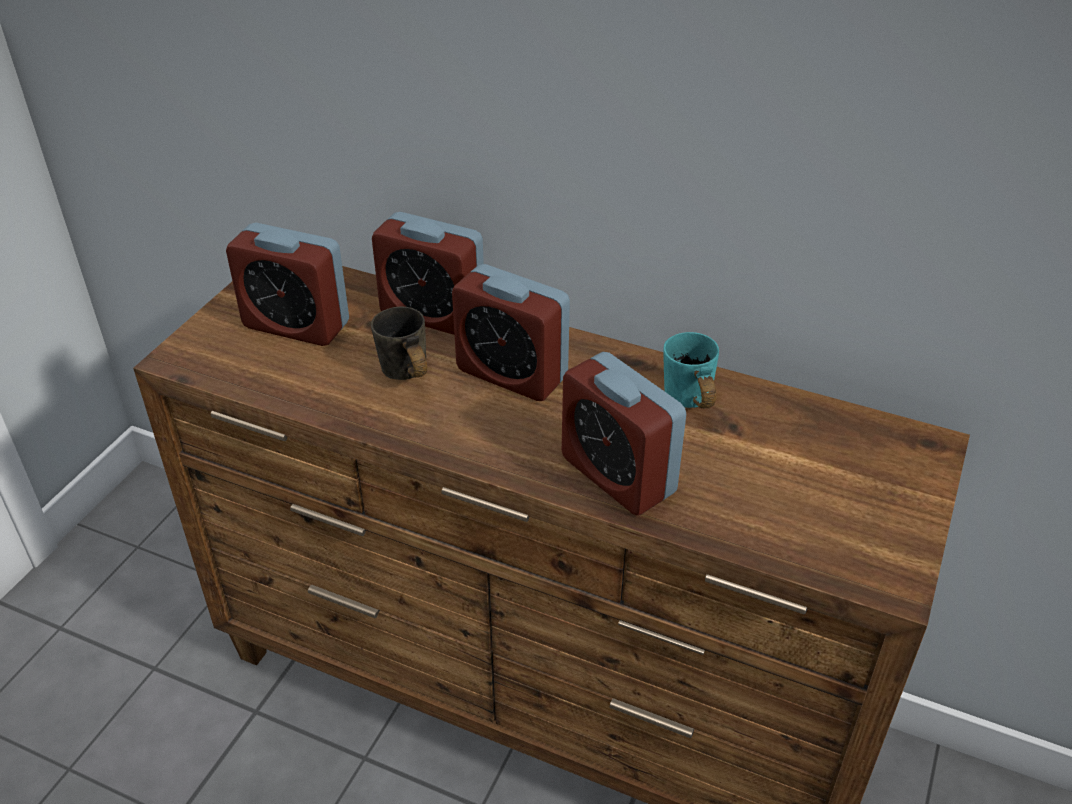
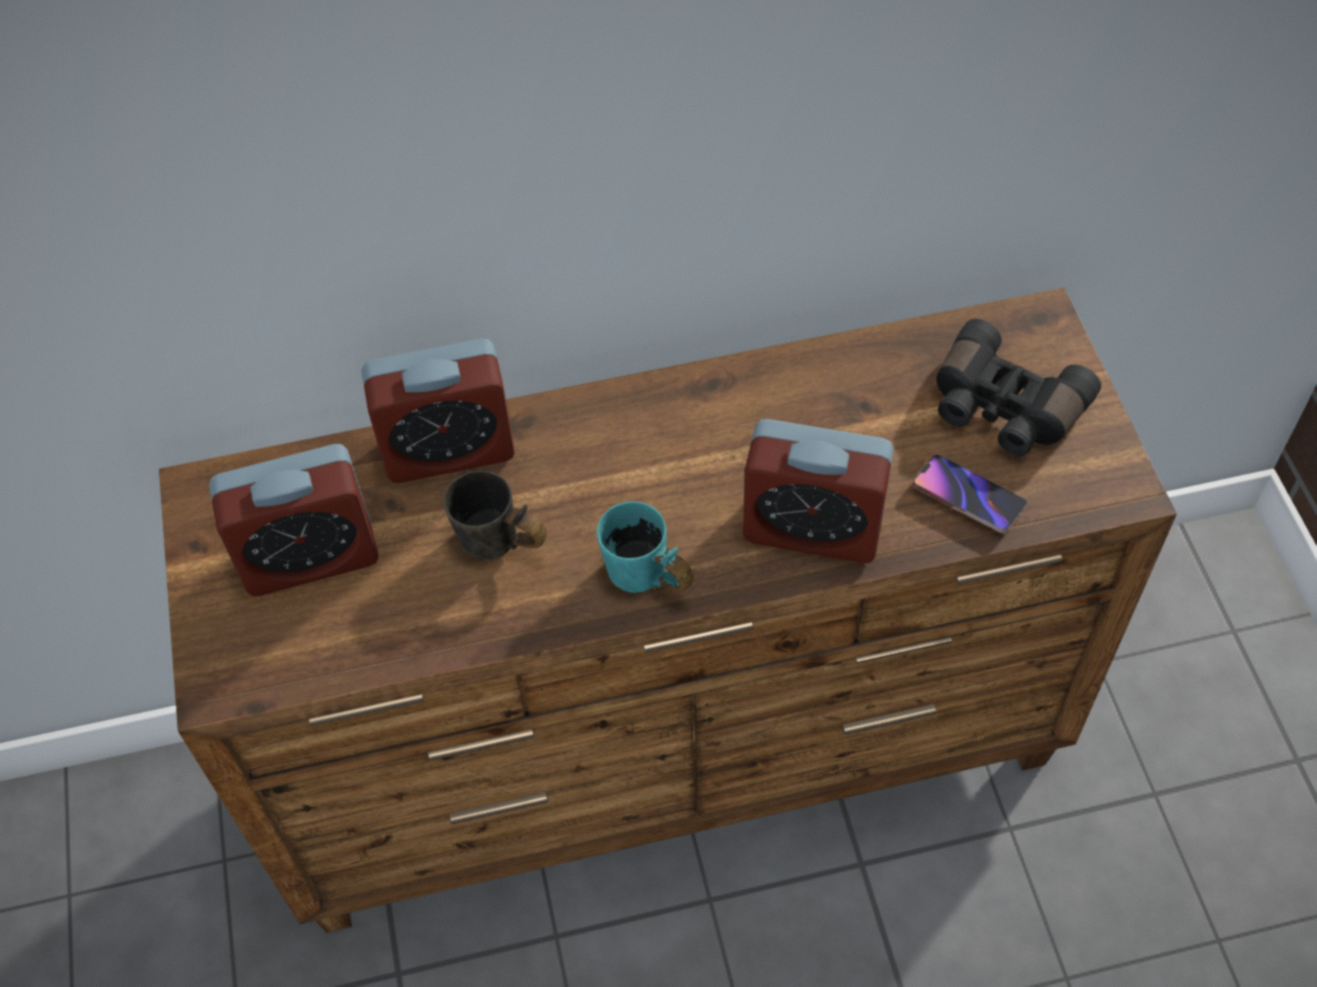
camera: 35 degrees left, 15 degrees up
(512, 374) = (605, 475): alarm clock -> none
(685, 404) = (801, 407): turquoise mug -> turquoise mug (642, 583)
(756, 519) = (968, 497): none -> phone
(840, 481) = (1002, 409): none -> black binoculars

